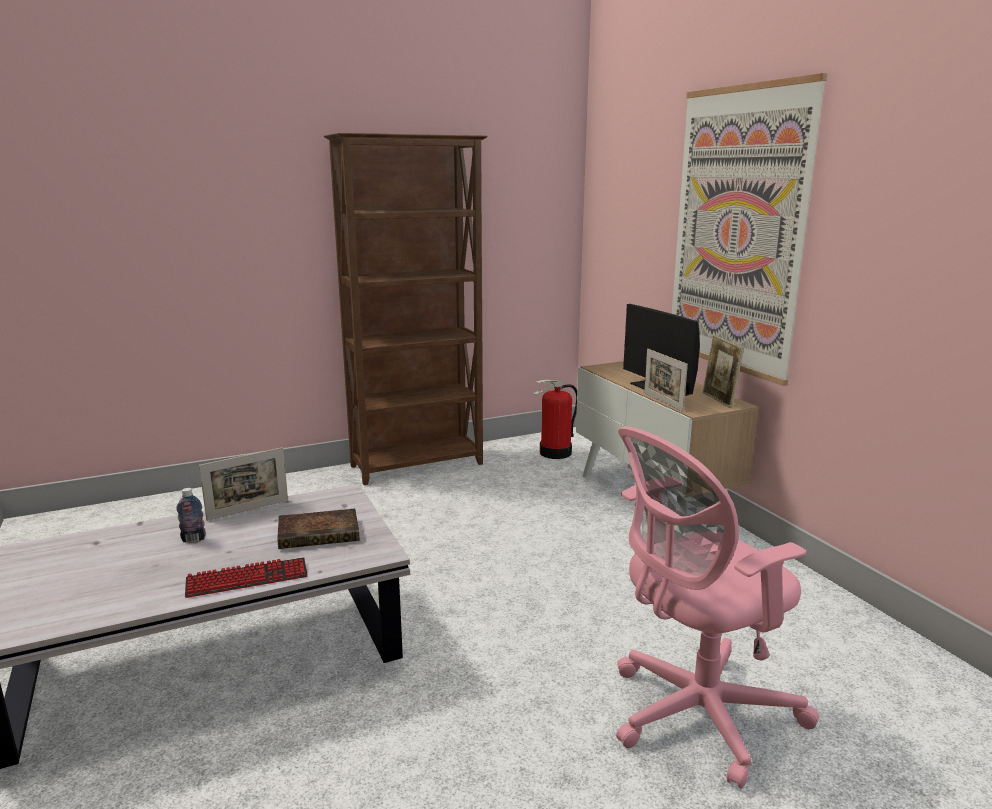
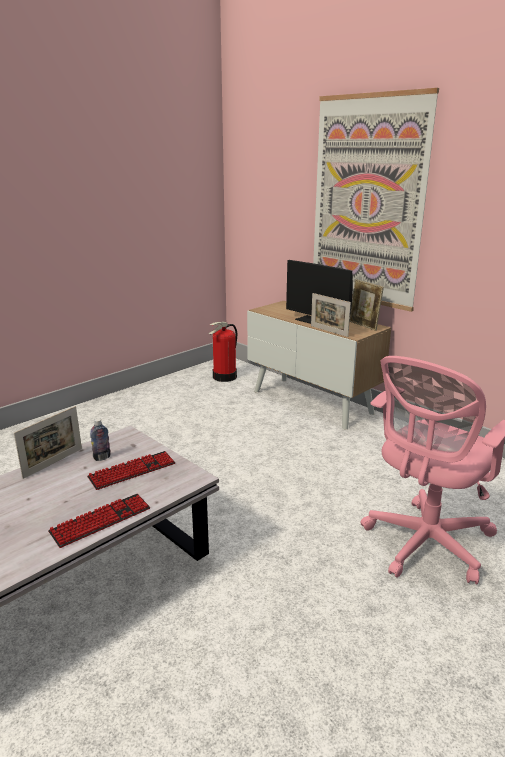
camera: 20 degrees left, 5 degrees up
(193, 539) = (24, 497): bottle -> bottle (102, 457)
(321, 533) = (132, 471): book -> keyboard
(418, 465) = (125, 401): brown bookcase -> none

